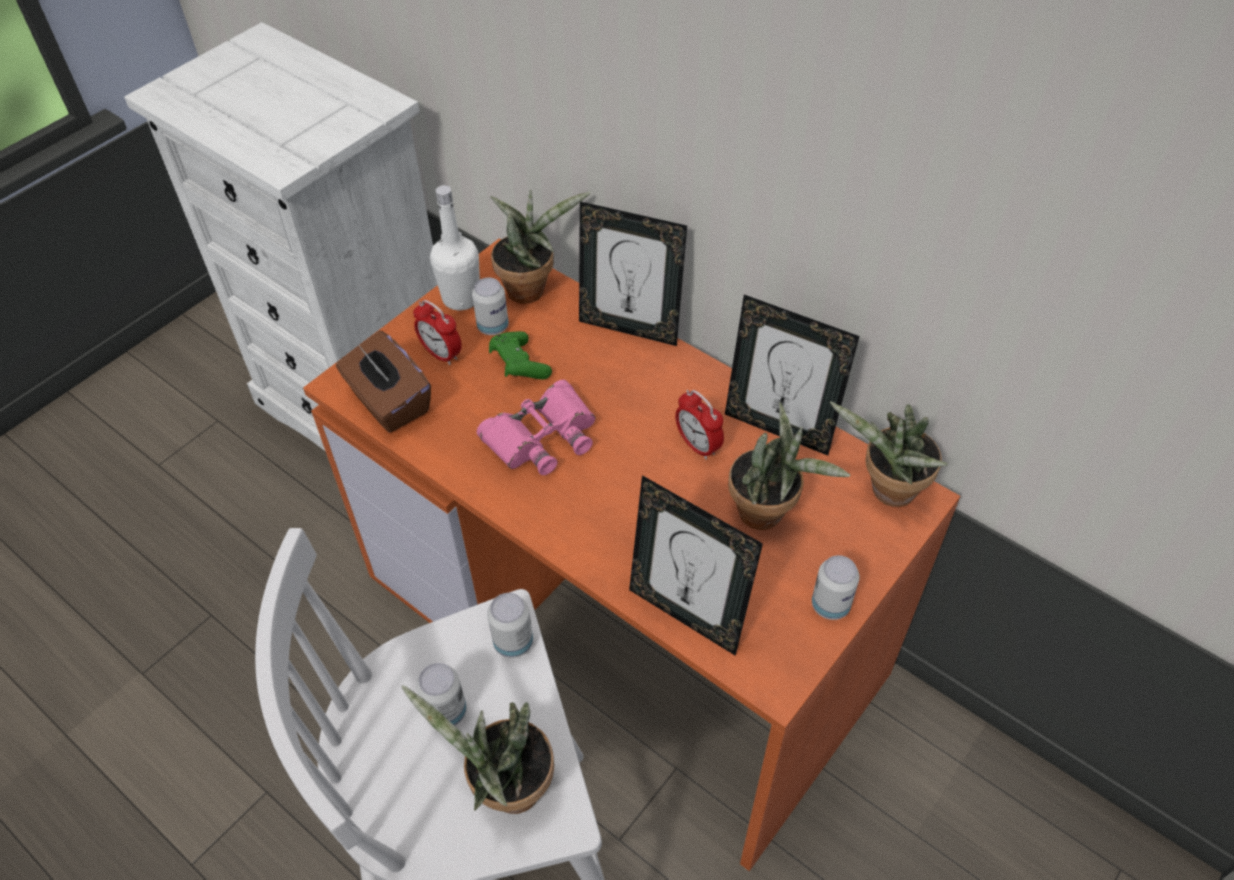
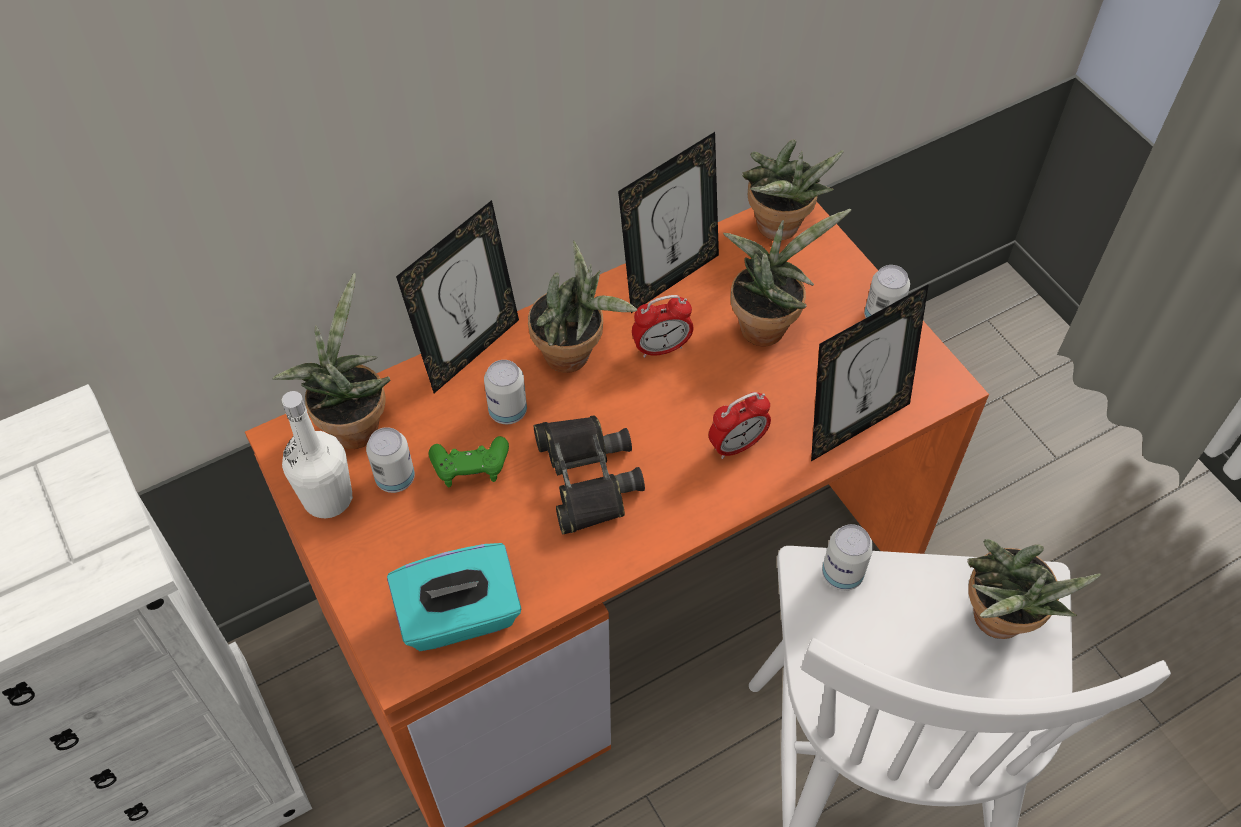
camera: 70 degrees left, 5 degrees up
(389, 402) = (460, 616): brown tissue box -> turquoise tissue box
(441, 354) = (411, 542): alarm clock -> alarm clock (737, 445)
(446, 712) = (898, 657): can -> can (508, 411)
(542, 436) = (586, 477): pink binoculars -> black binoculars
(659, 391) = (574, 356): none -> potted plant

